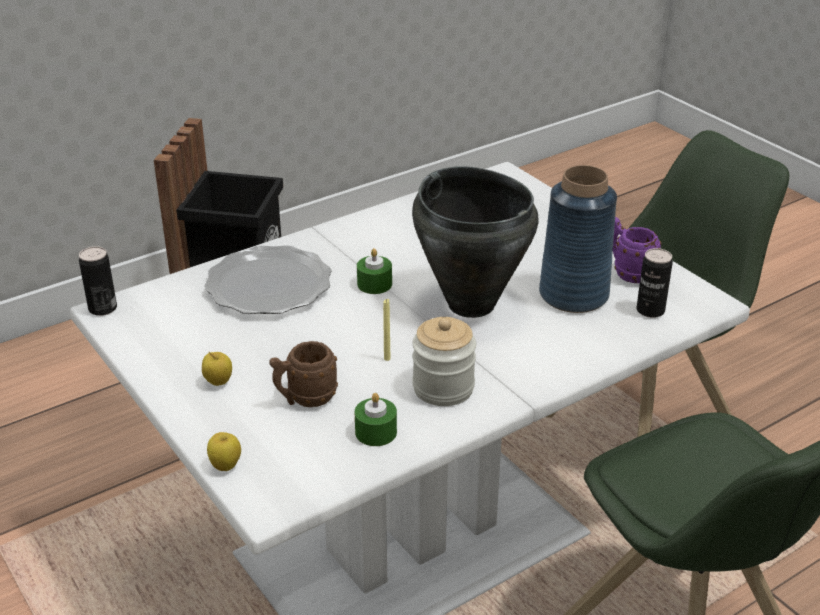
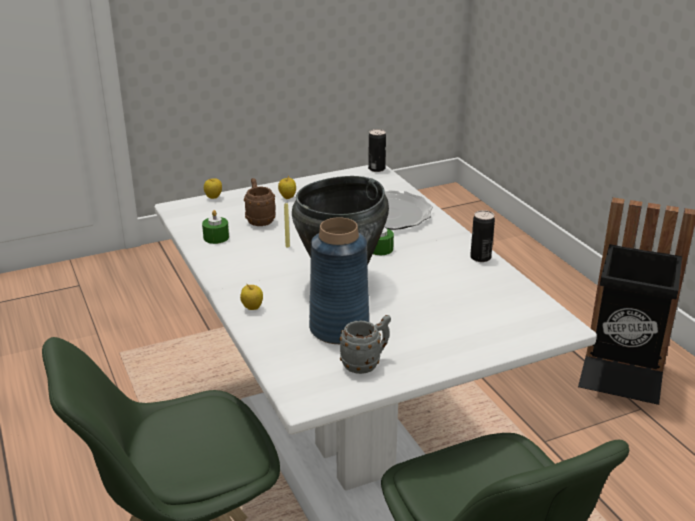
camera: 100 degrees right, 5 degrees down
(443, 388) = (246, 261): jar -> none
(561, 362) = (252, 308): none -> apple
(628, 272) = (366, 363): purple mug -> grey mug
(650, 310) = (302, 362): can -> can (480, 257)

